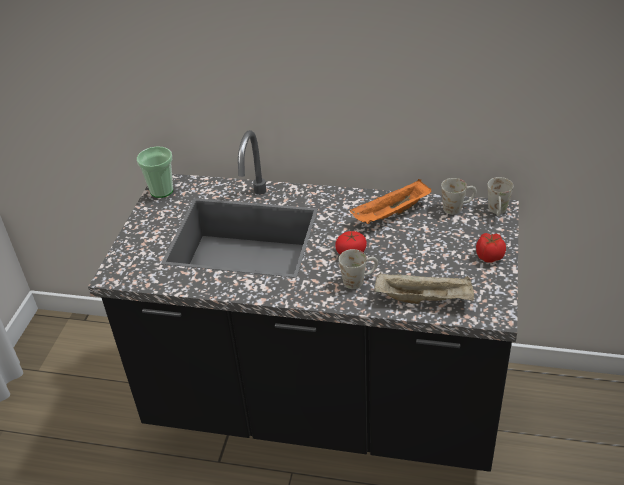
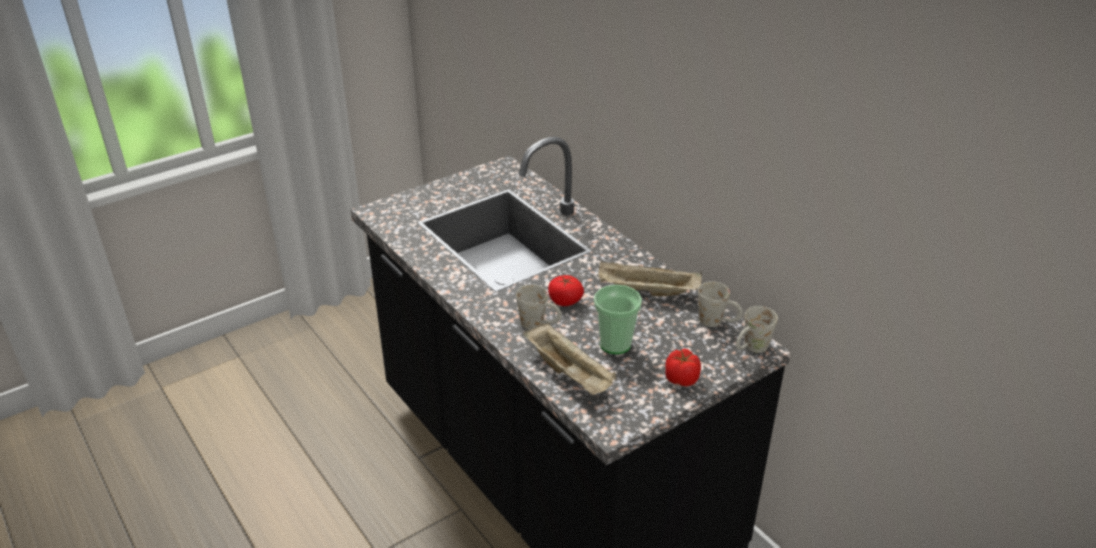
camera: 40 degrees right, 5 degrees down
(161, 190) = (494, 171): cup -> cup (615, 344)
(391, 214) = (646, 292): orange tray -> beige tray

